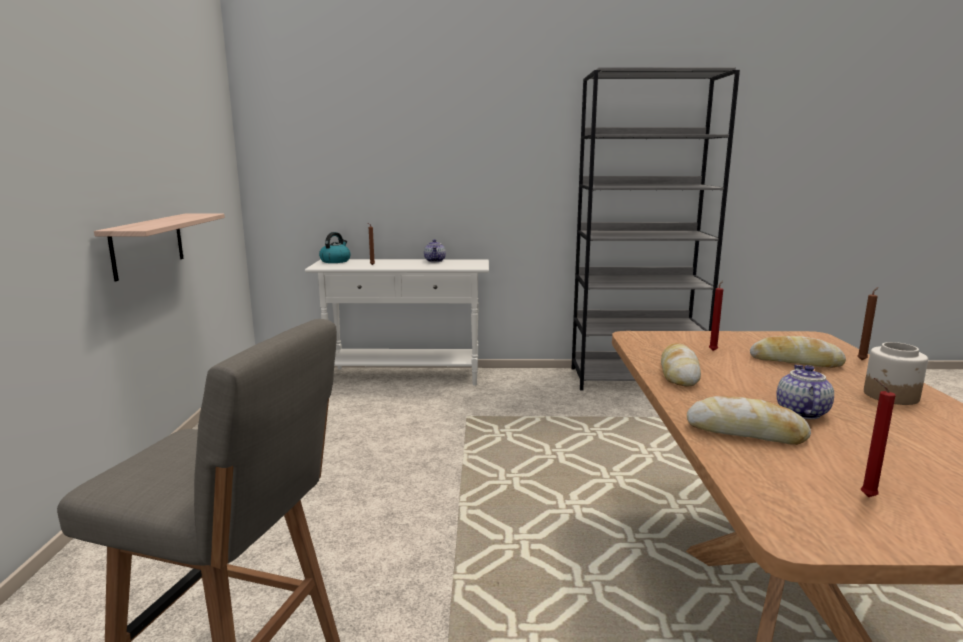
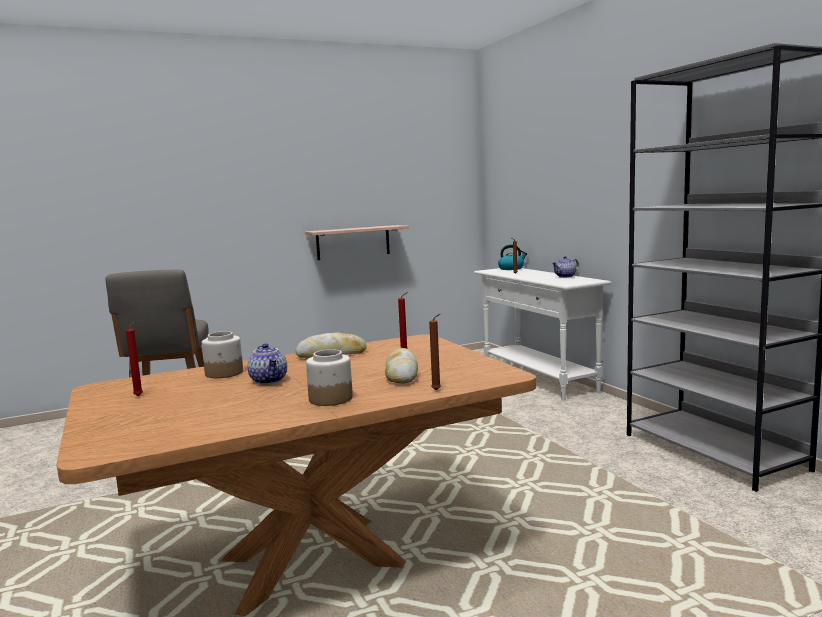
camera: 65 degrees right, 5 degrees down
(745, 432) = (224, 373): bread -> jar
(800, 412) = (269, 380): teapot -> teapot turned 75 degrees clockwise

